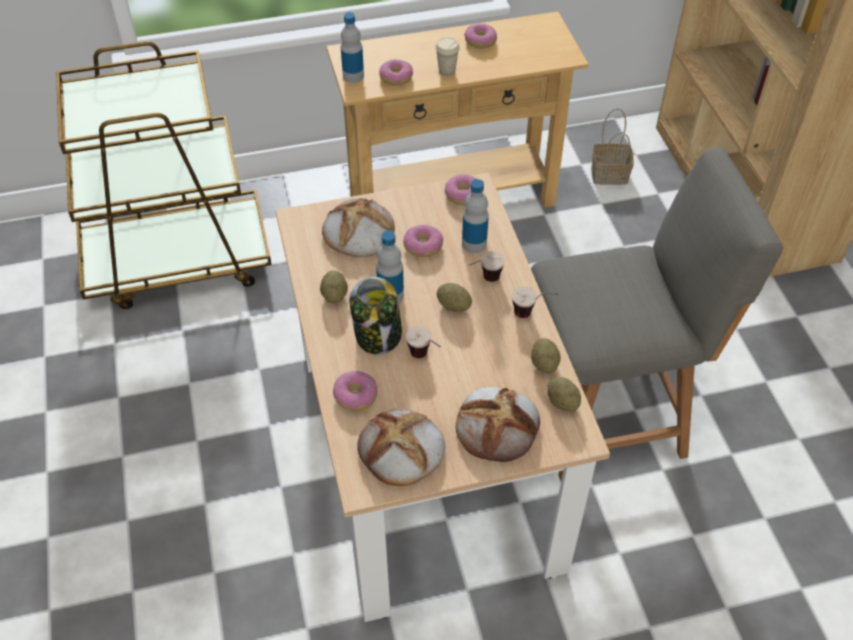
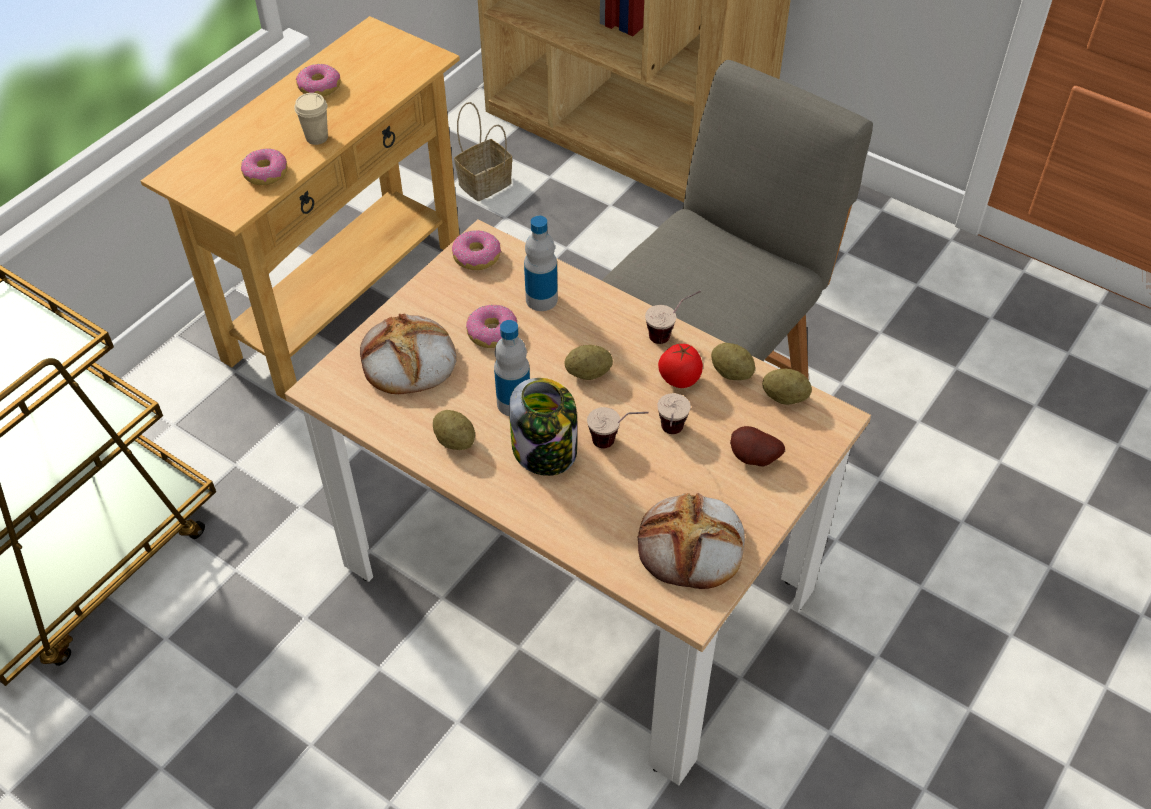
camera: 40 degrees left, 0 degrees up
(353, 76) = (213, 197): bottle -> none
(355, 395) = (589, 526): donut -> none
(484, 281) = (591, 330): cup -> cup (670, 436)
(498, 426) = (753, 459): bread -> potato
(505, 346) = (679, 380): none -> tomato

